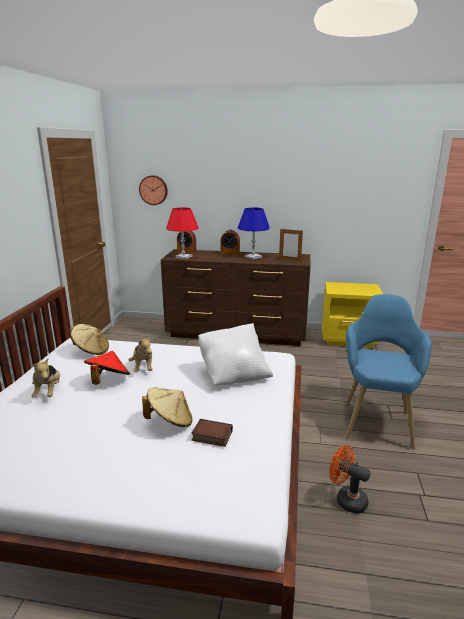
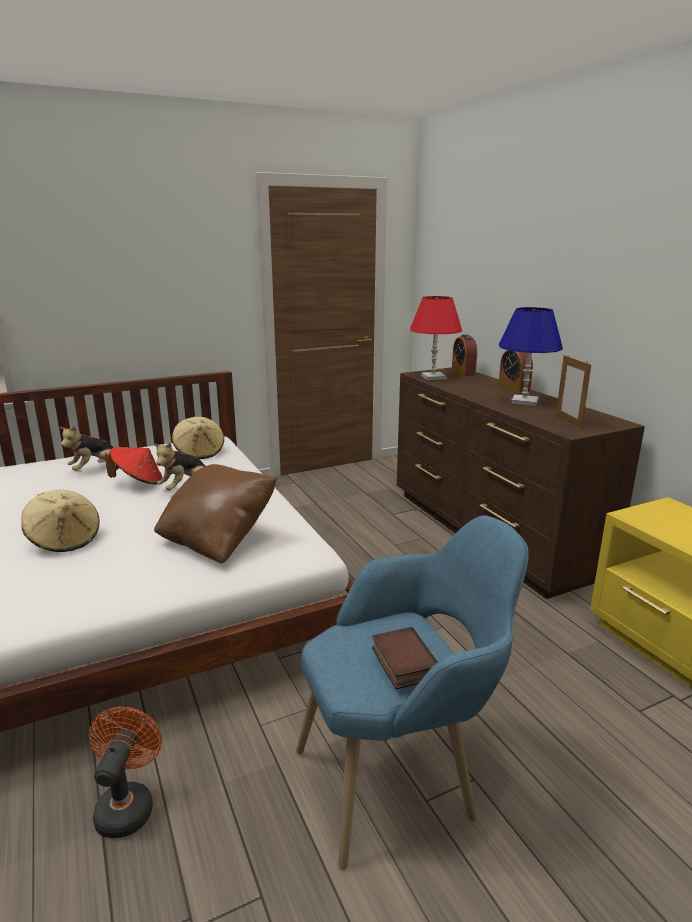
camera: 55 degrees right, 0 degrees up
(153, 190) = (453, 269): wall clock -> none
(211, 436) = (39, 573): book -> book (402, 662)
(234, 374) = (218, 540): white pillow -> brown pillow

